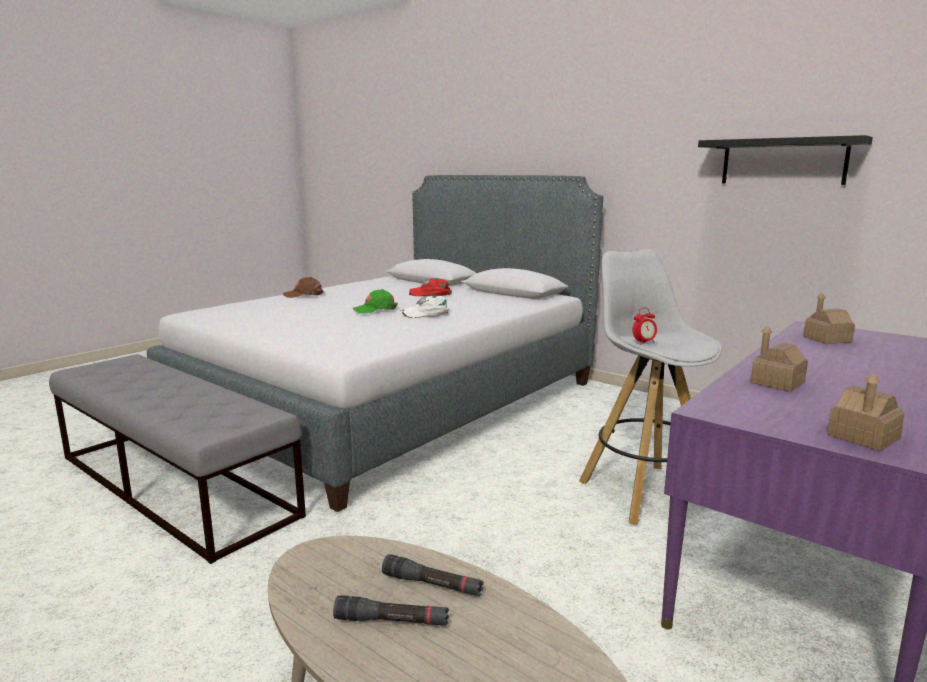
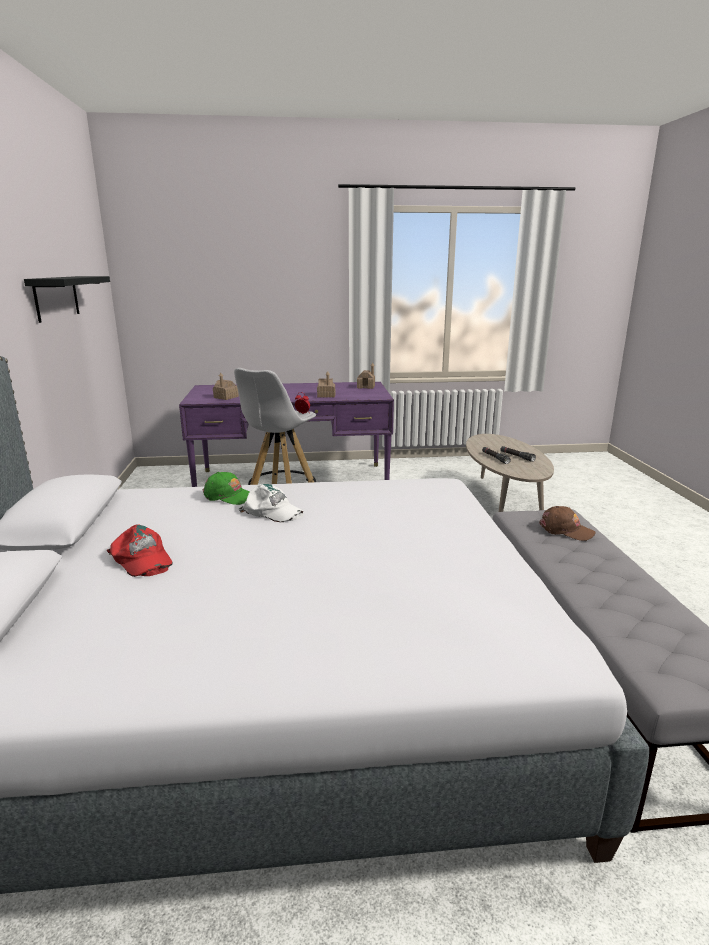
camera: 135 degrees left, 5 degrees up
(304, 295) = (296, 653): brown cap -> brown cap (565, 530)
(375, 309) = (300, 539): green cap -> green cap (229, 496)

